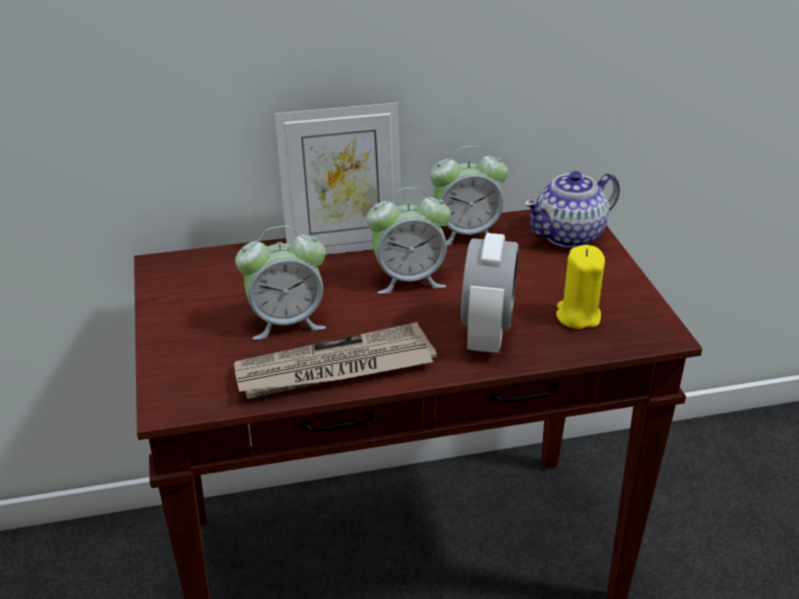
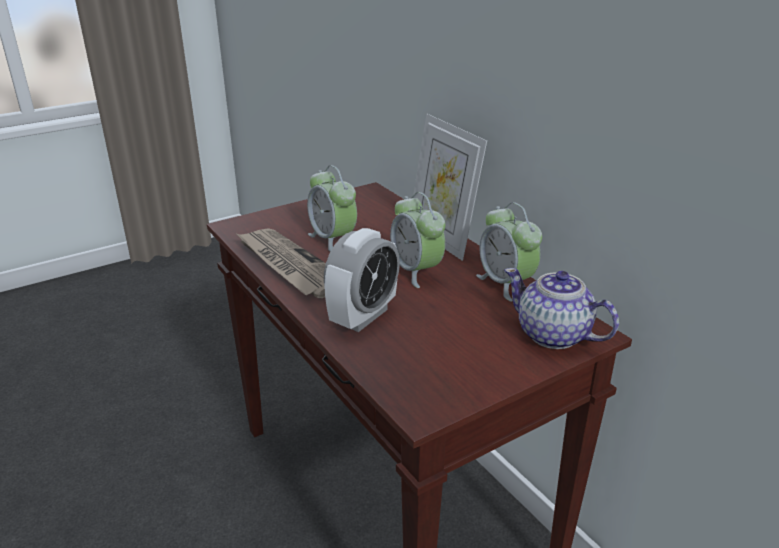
camera: 70 degrees right, 5 degrees down
(486, 334) = (363, 316): alarm clock -> alarm clock turned 45 degrees counterclockwise
(577, 316) = (418, 357): yellow candle -> none

